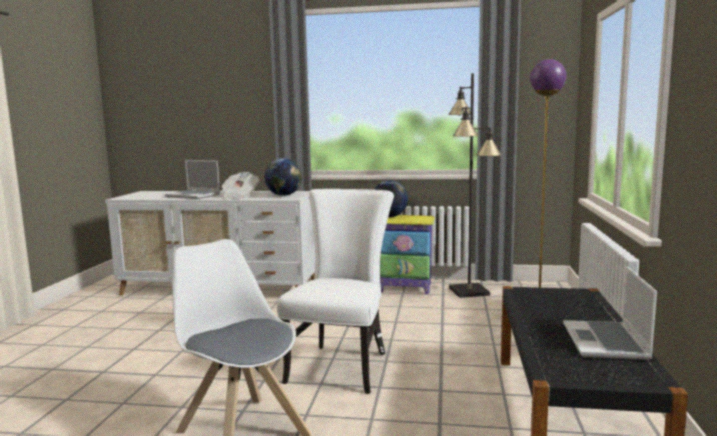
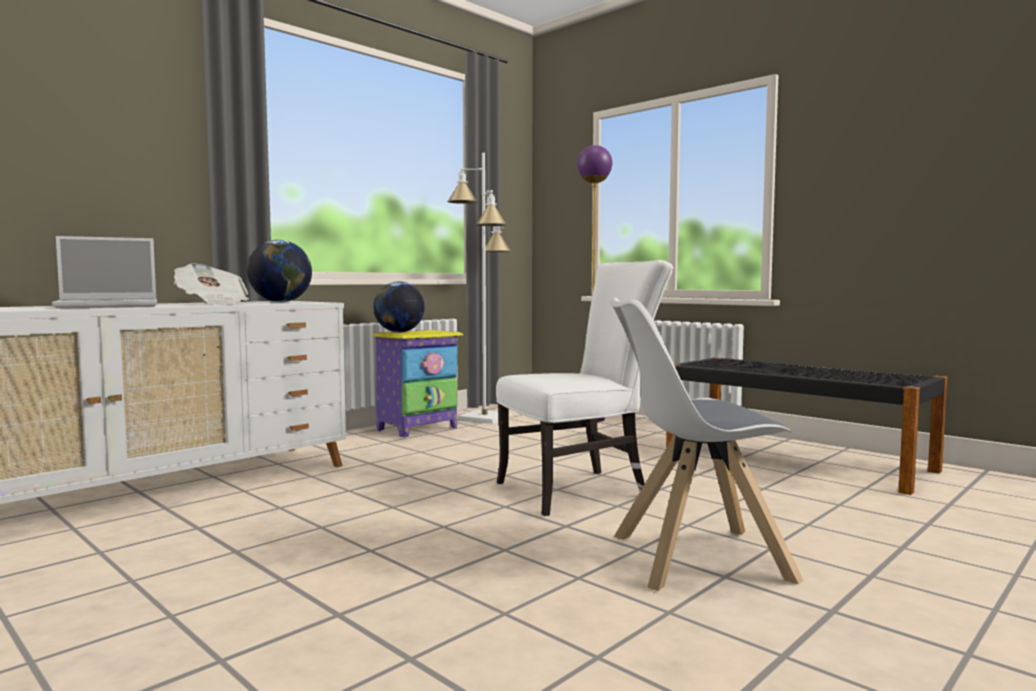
camera: 55 degrees left, 5 degrees down
(341, 364) = (580, 489): white chair -> white chair turned 105 degrees clockwise
(469, 291) = (484, 418): black floor lamp -> white floor lamp
(606, 342) = (842, 371): laptop -> none

